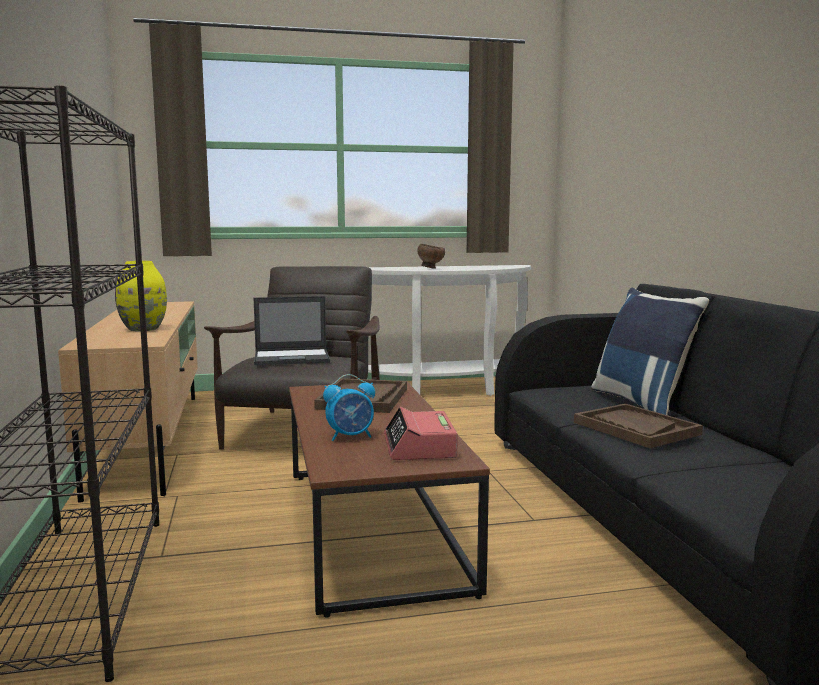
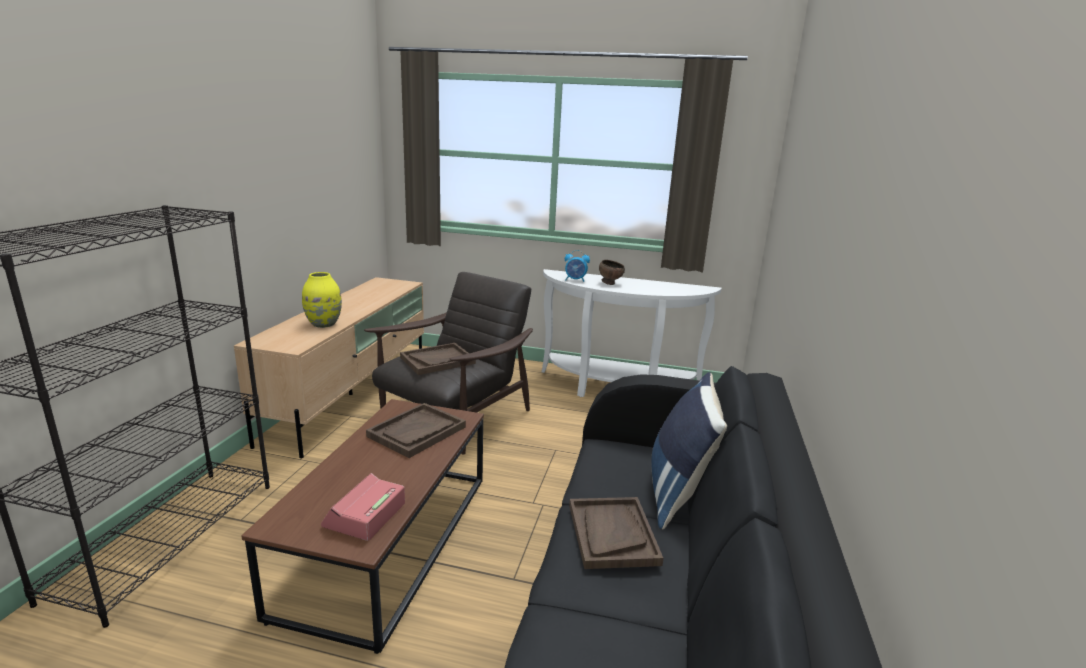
camera: 25 degrees right, 10 degrees up
(293, 358) = (437, 360): laptop -> brown tray
(351, 437) = (340, 484): alarm clock -> alarm clock (575, 280)

